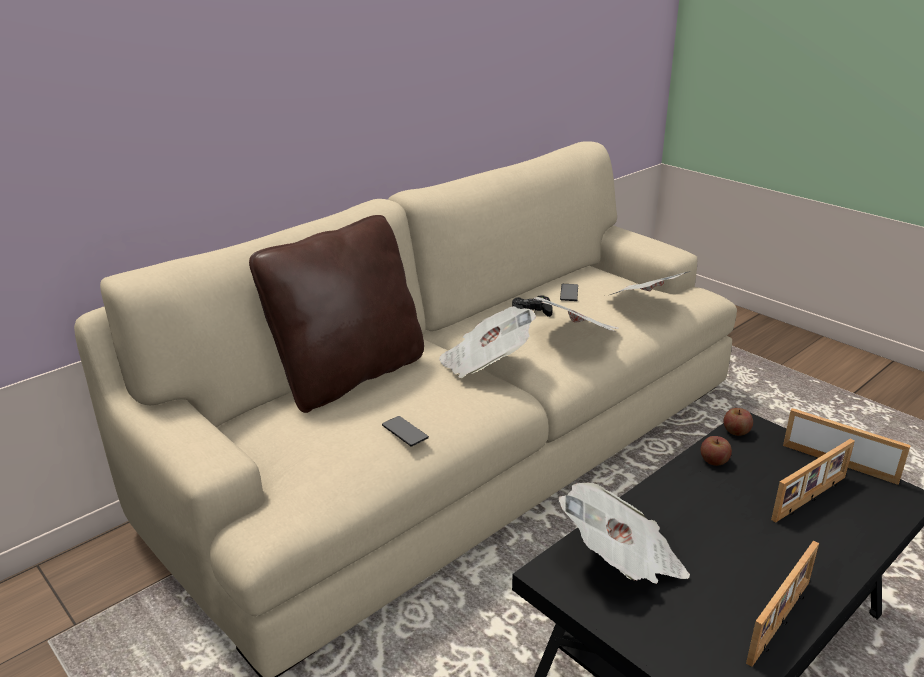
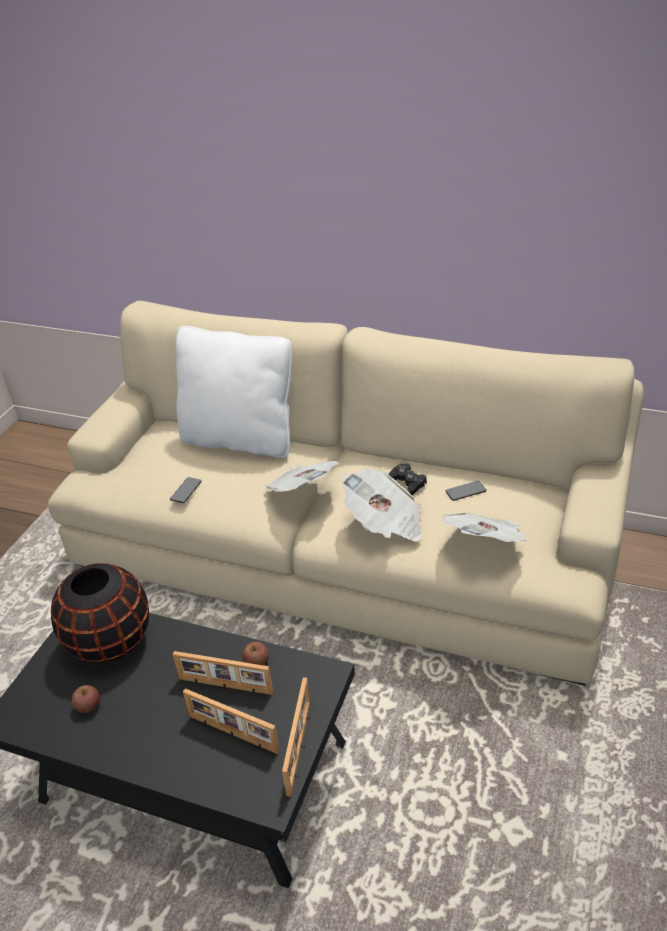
camera: 65 degrees right, 10 degrees up
(349, 376) = (240, 439): brown pillow -> white pillow
(622, 560) = (111, 641): newspaper -> black vase
(736, 431) = (311, 666): apple -> apple (88, 706)
(781, 622) = (76, 739): picture frame -> picture frame (225, 686)

